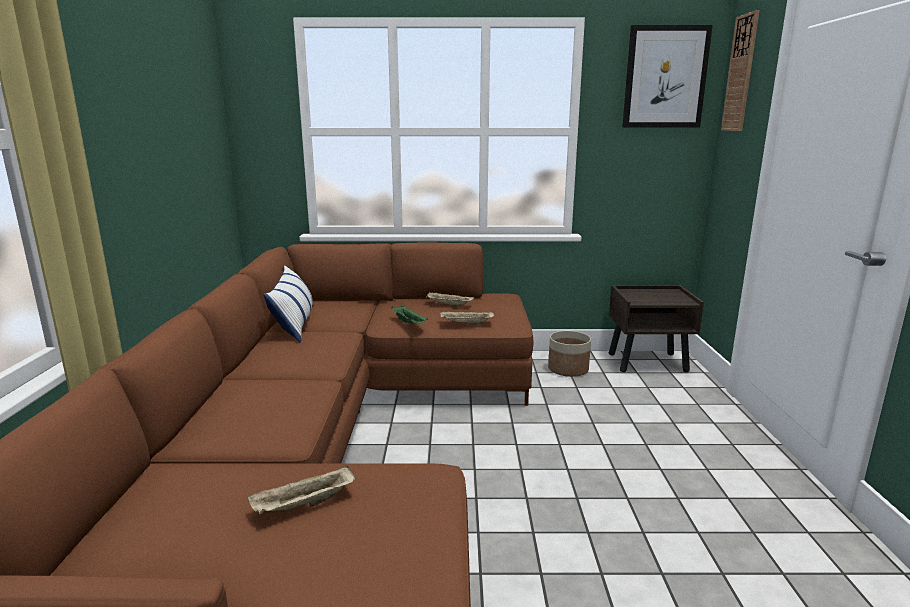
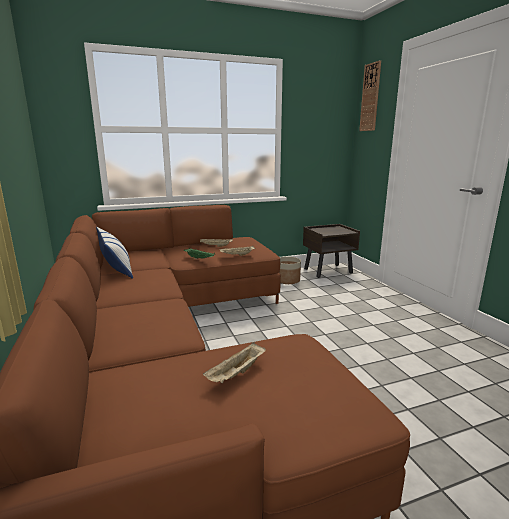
camera: 20 degrees left, 0 degrees up
(665, 77) = (327, 99): picture -> none

